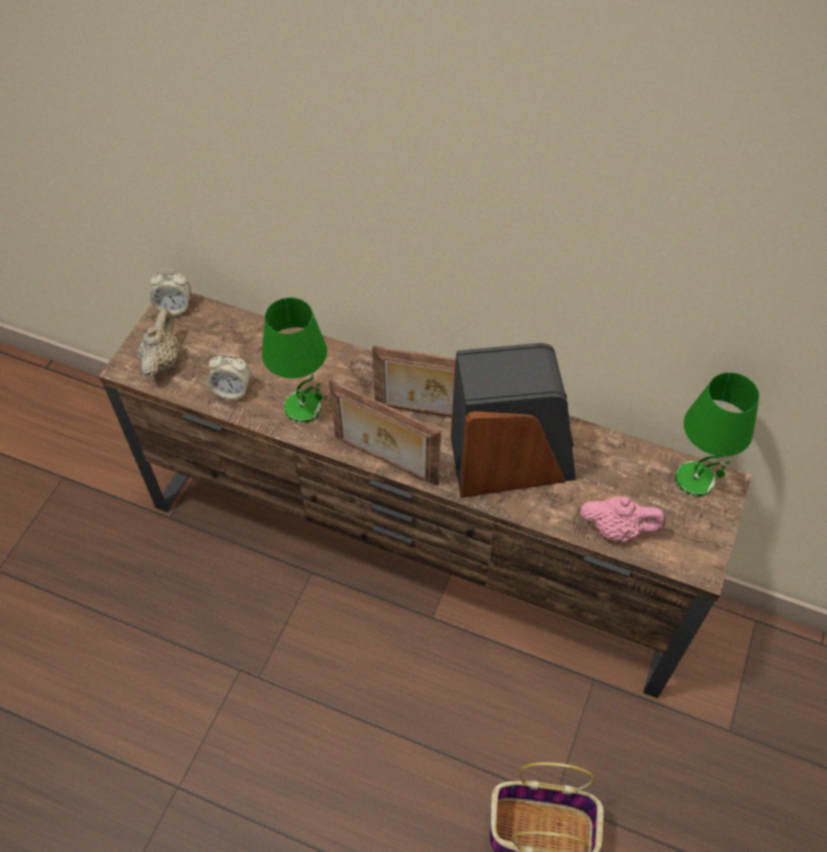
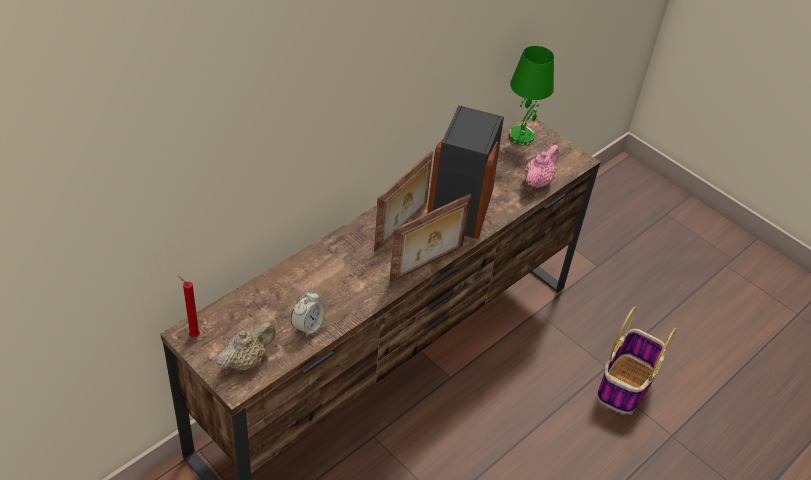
camera: 70 degrees left, 10 degrees down
(162, 361) = (246, 361): beige teapot -> beige teapot turned 105 degrees clockwise
(174, 307) = (193, 335): alarm clock -> red candle
(304, 407) = (353, 290): green table lamp -> none

